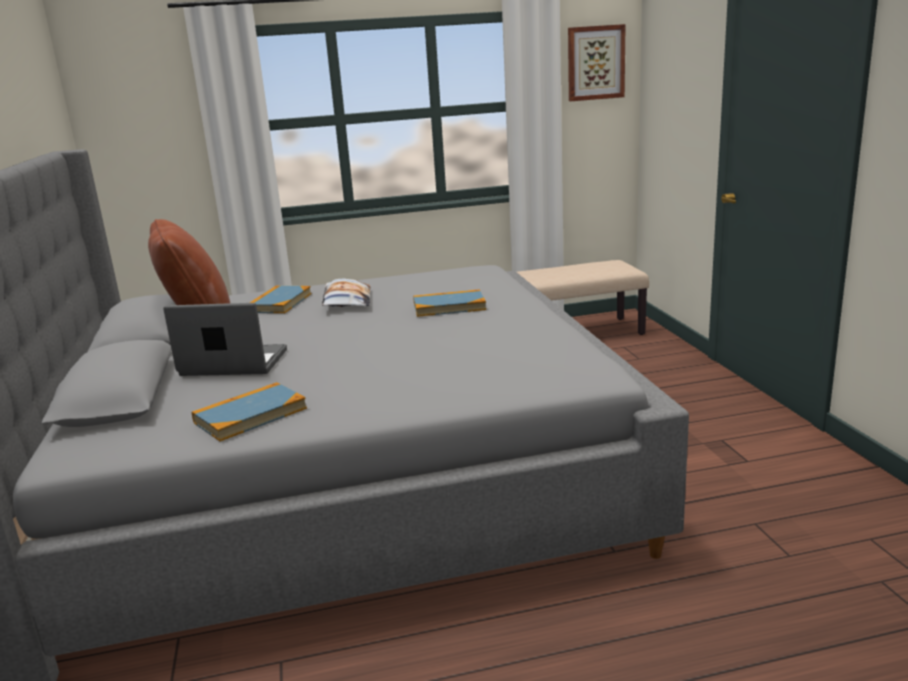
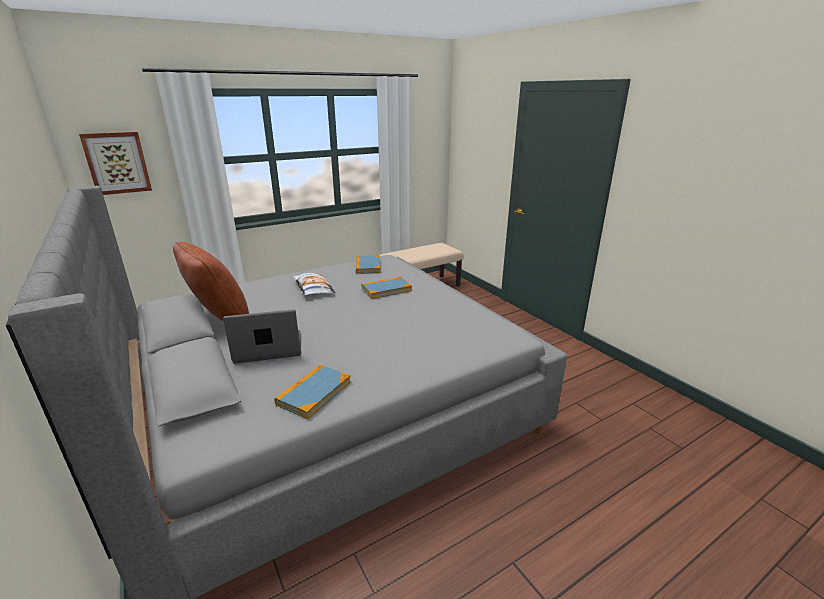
camera: 20 degrees left, 5 degrees up
(280, 303) = (265, 292): book -> book (368, 266)
(595, 63) = (427, 124): picture -> picture (117, 163)

